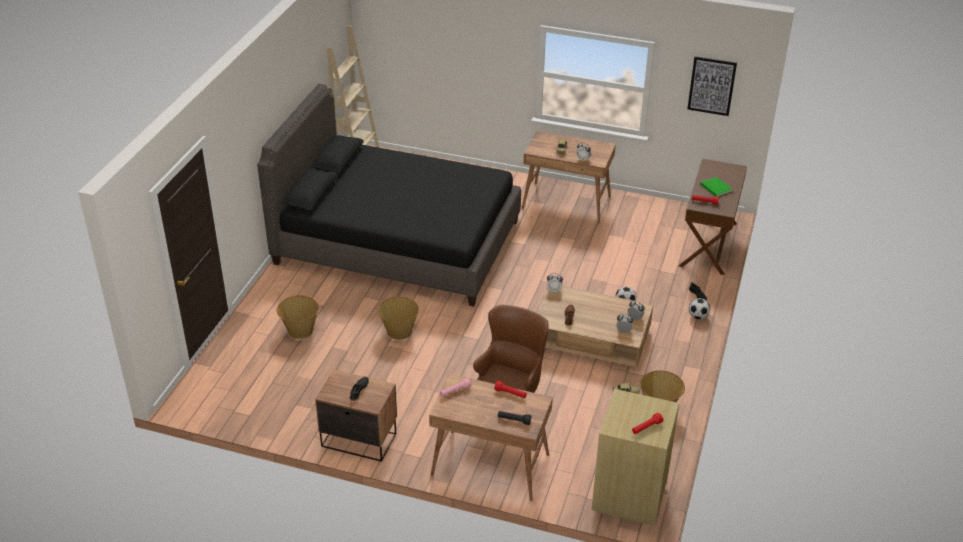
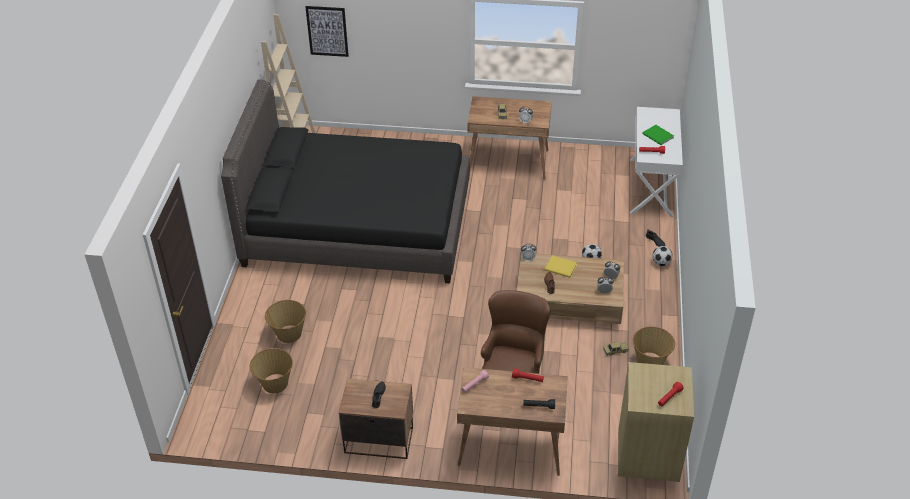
camera: 10 degrees left, 5 degrees up
(399, 331) = (385, 320): basket -> basket (274, 383)
(586, 303) = (561, 268): none -> yellow book
(708, 244) = (651, 187): brown console table -> white console table
(711, 86) = (641, 37): picture -> picture (327, 31)

